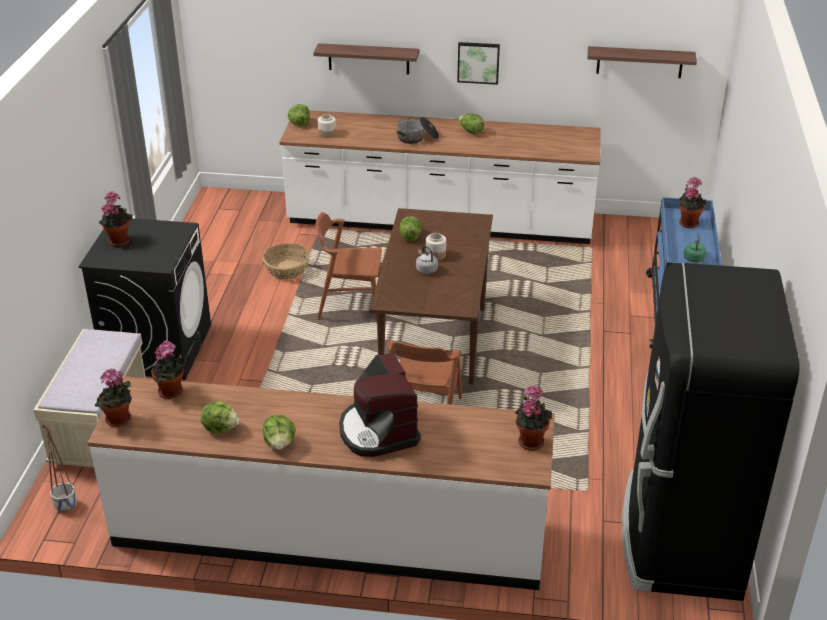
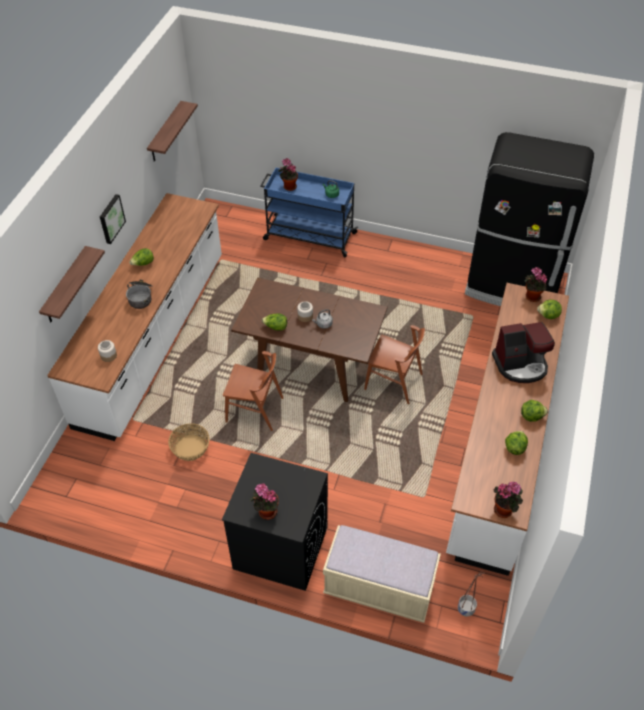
camera: 80 degrees left, 15 degrees up
(172, 392) = (474, 476): potted plant -> none
(299, 124) = (79, 374): lettuce -> lettuce (548, 316)
(350, 306) = (255, 410): brown chair -> brown chair turned 90 degrees counterclockwise

